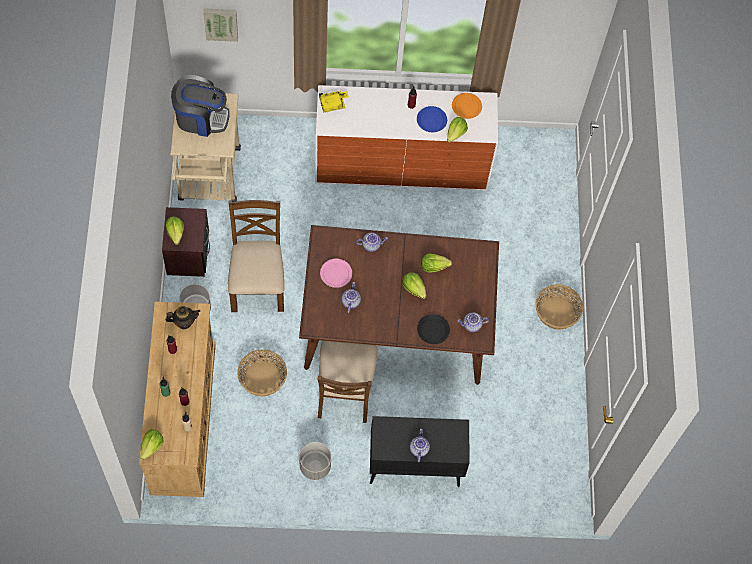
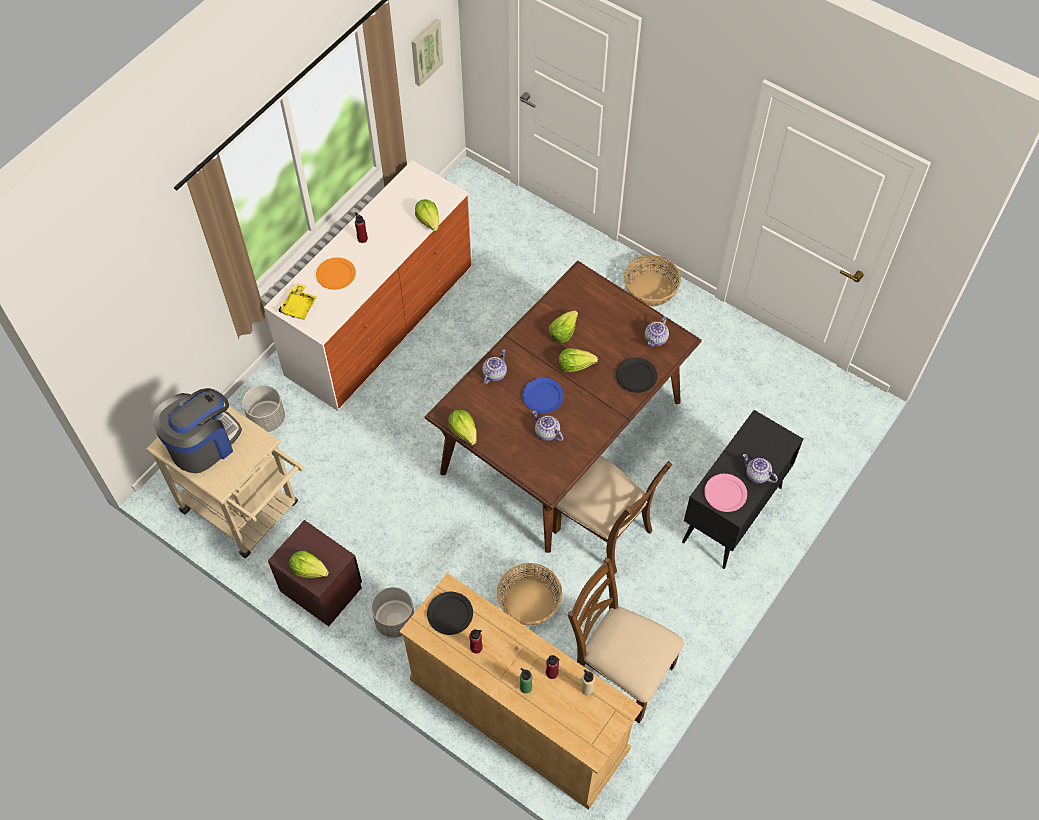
camera: 50 degrees left, 5 degrees down
(151, 446) = (585, 744): lettuce -> lettuce (464, 431)
(184, 322) = (449, 614): teapot -> black plate
(221, 23) = (131, 327): picture -> picture (425, 51)
(257, 283) = (412, 538): brown chair -> brown chair (620, 670)
(315, 466) = (668, 610): grey planter -> grey planter (267, 418)
(336, 273) = (503, 426): pink plate -> pink plate (725, 493)
(432, 120) = (395, 231): blue plate -> blue plate (543, 396)
(466, 106) = (405, 194): orange plate -> orange plate (335, 275)

